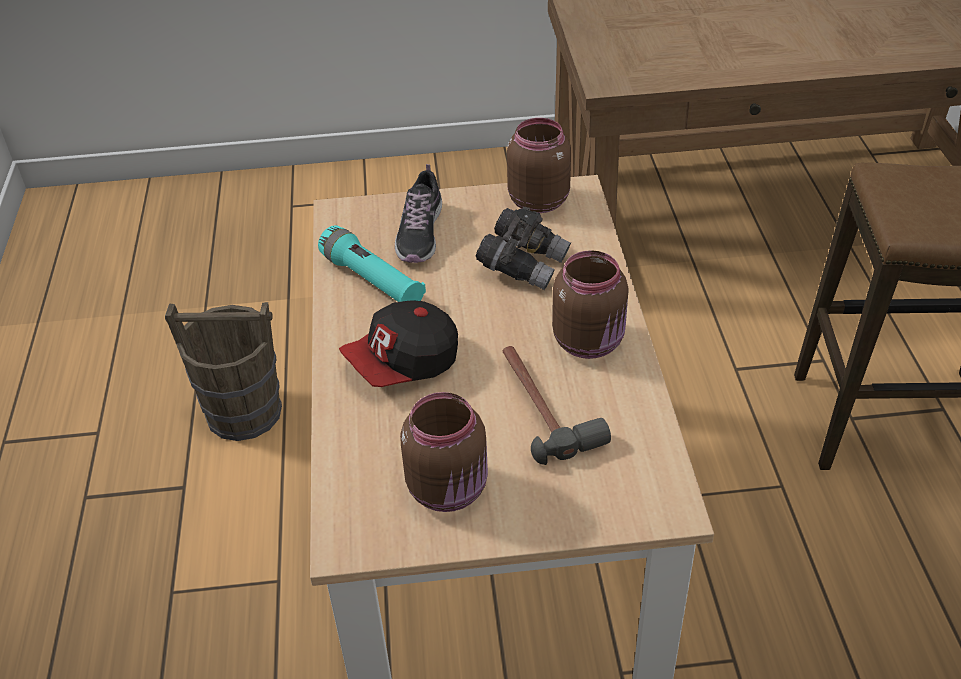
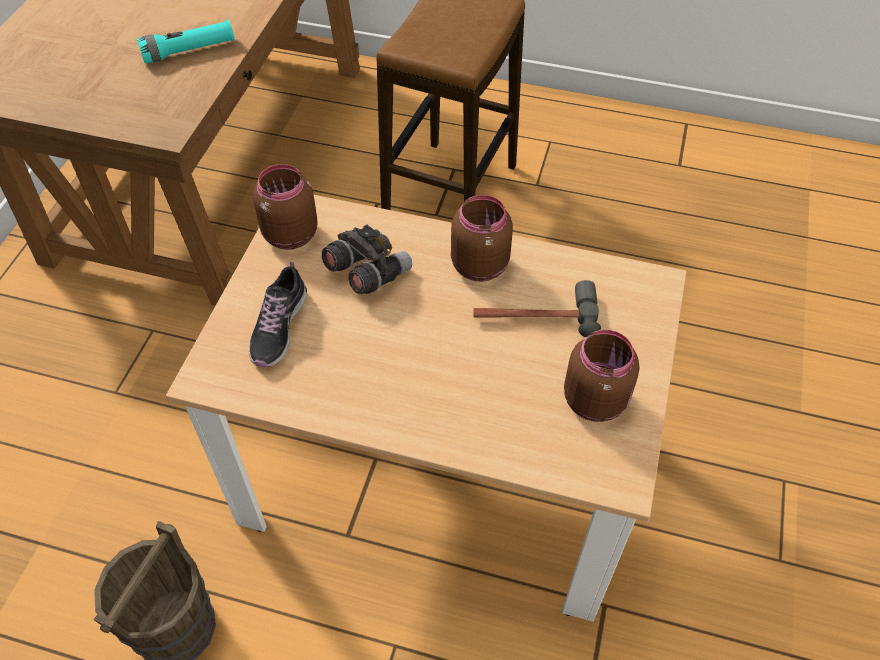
camera: 70 degrees left, 10 degrees up
(372, 281) = (323, 381): turquoise flashlight -> turquoise flashlight (189, 51)
(404, 364) = (444, 388): cap -> none
(420, 233) = (279, 327): shoe -> shoe turned 75 degrees clockwise

